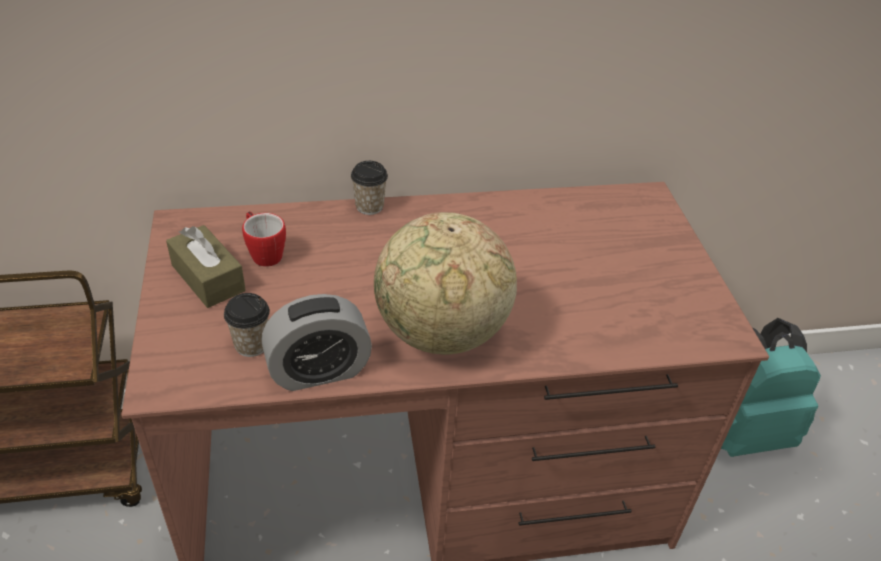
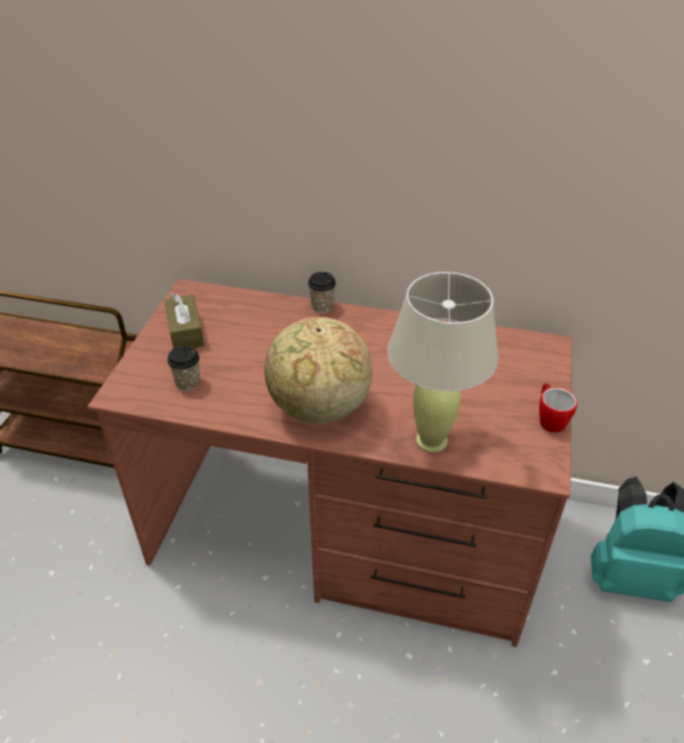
camera: 25 degrees right, 0 degrees up
(264, 253) = (230, 323): mug -> mug (549, 419)
(319, 371) = (220, 412): alarm clock -> none
(593, 336) = (431, 441): none -> beige table lamp

